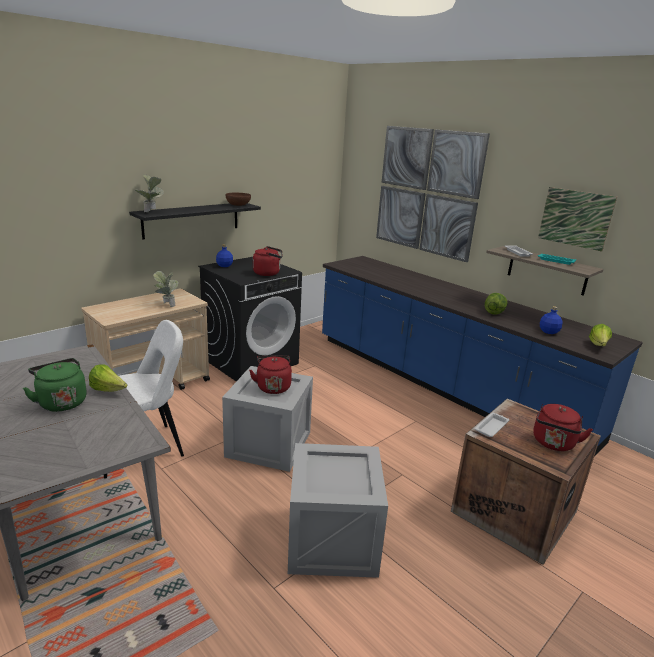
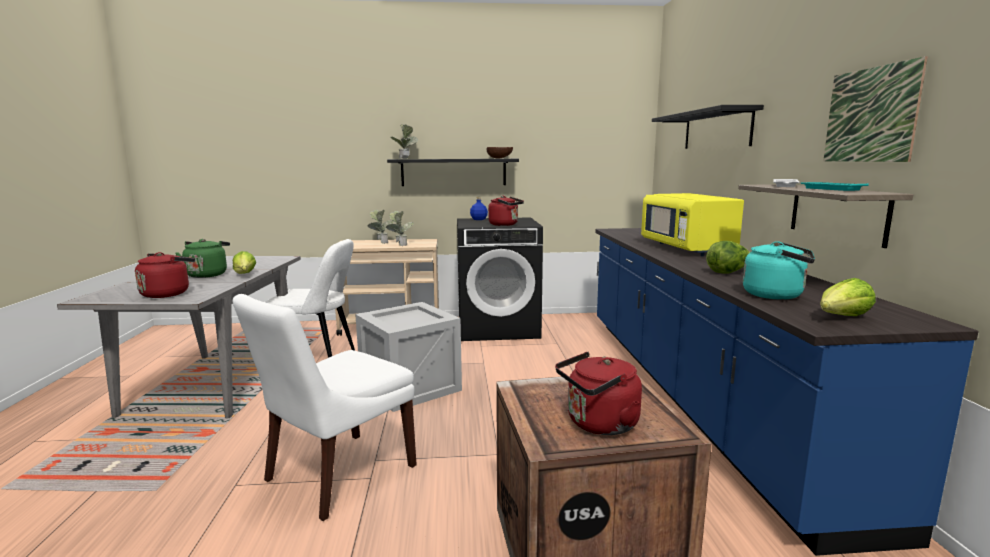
camera: 40 degrees right, 10 degrees down
(138, 304) = (381, 242): none -> potted plant
(273, 386) = (413, 318): red kettle -> red kettle (168, 293)
(332, 540) = (337, 475): crate -> white chair
(427, 191) = (716, 130): picture -> black shelf
(428, 285) = (687, 248): none -> yellow microwave
(492, 427) = (544, 386): white tray -> none
(549, 332) = (776, 295): blue bottle -> turquoise kettle

